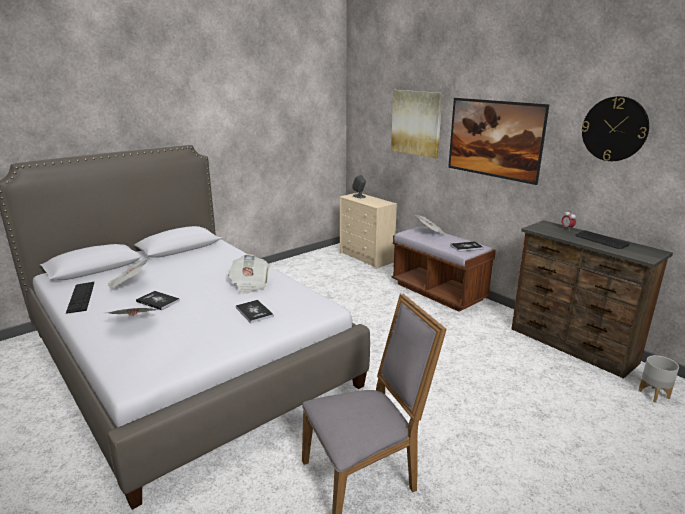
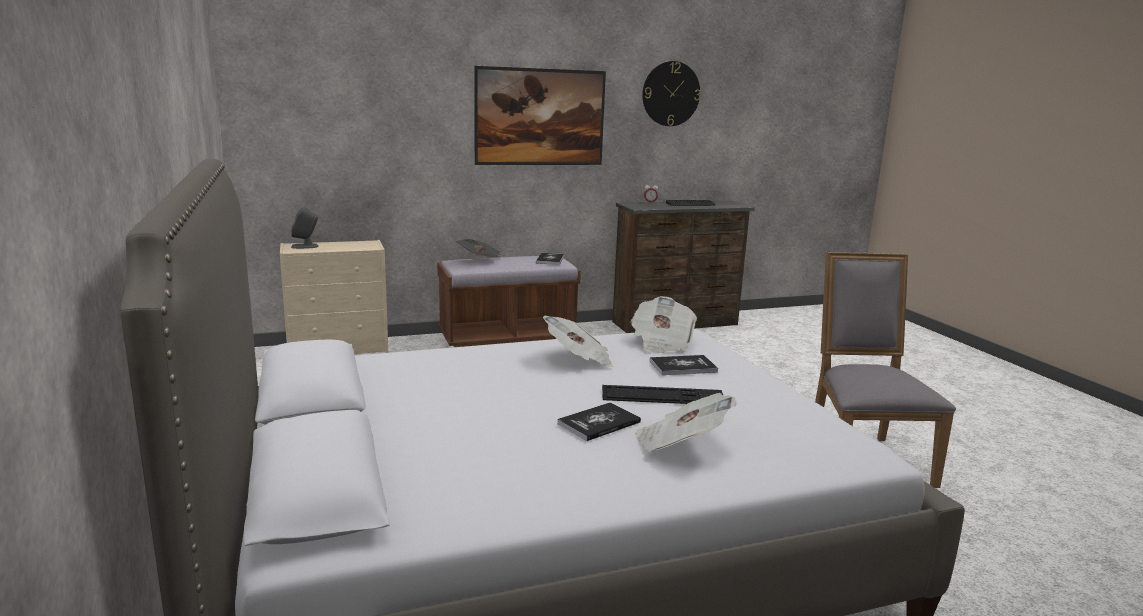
camera: 70 degrees left, 5 degrees down
(81, 297) = (509, 499): keyboard -> keyboard (663, 396)
(128, 284) = (483, 447): newspaper -> newspaper (661, 343)
(416, 123) = (405, 106): picture -> none
(654, 394) = (764, 324): grey planter -> none

